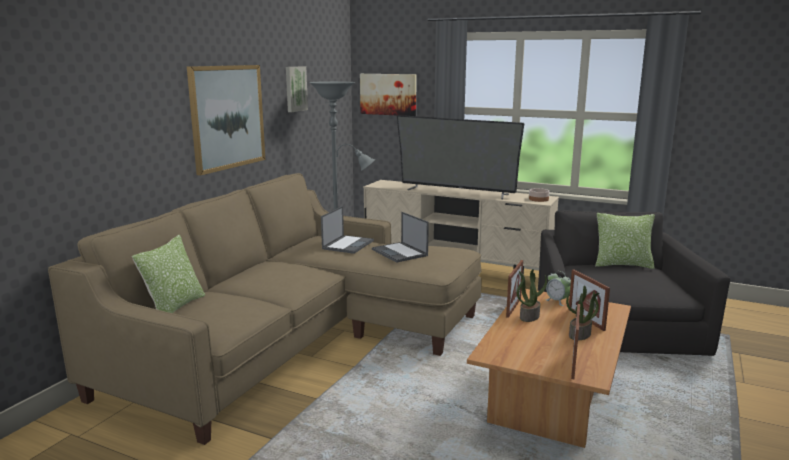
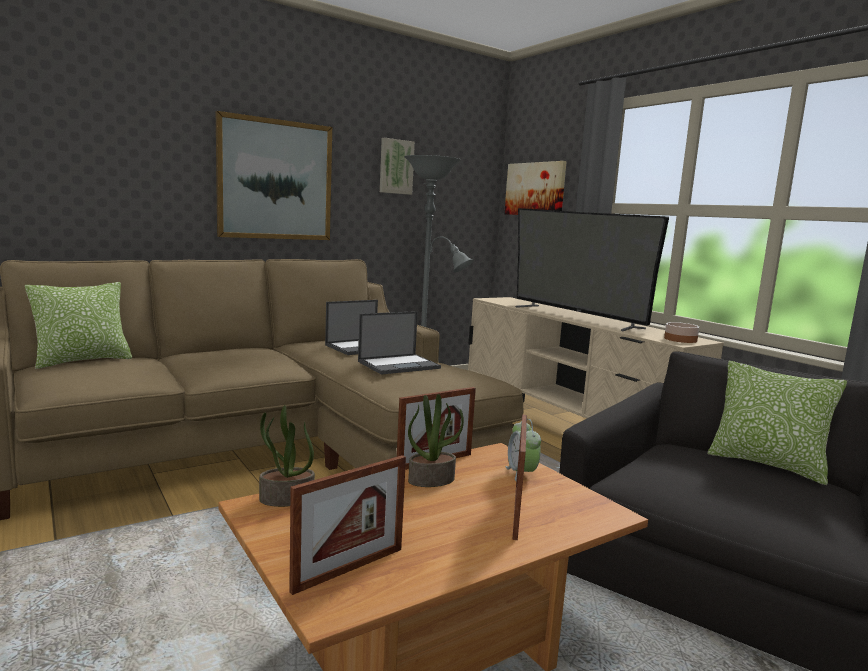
camera: 30 degrees right, 5 degrees down
(400, 253) = (399, 365): laptop -> laptop turned 120 degrees counterclockwise
(580, 335) = (456, 531): potted plant -> potted plant (286, 499)

